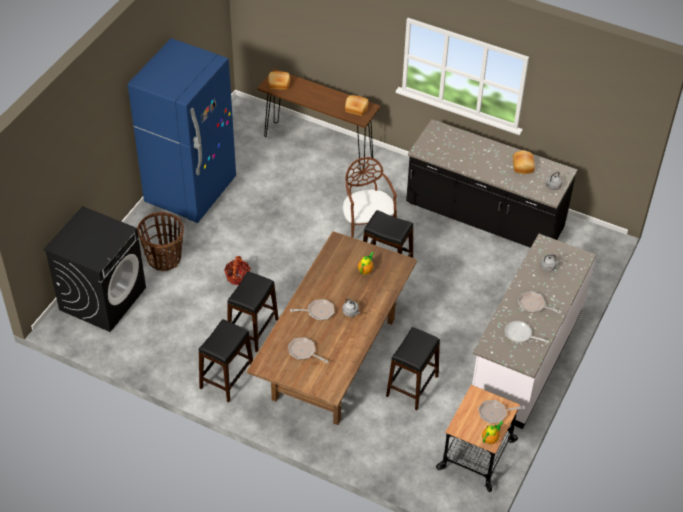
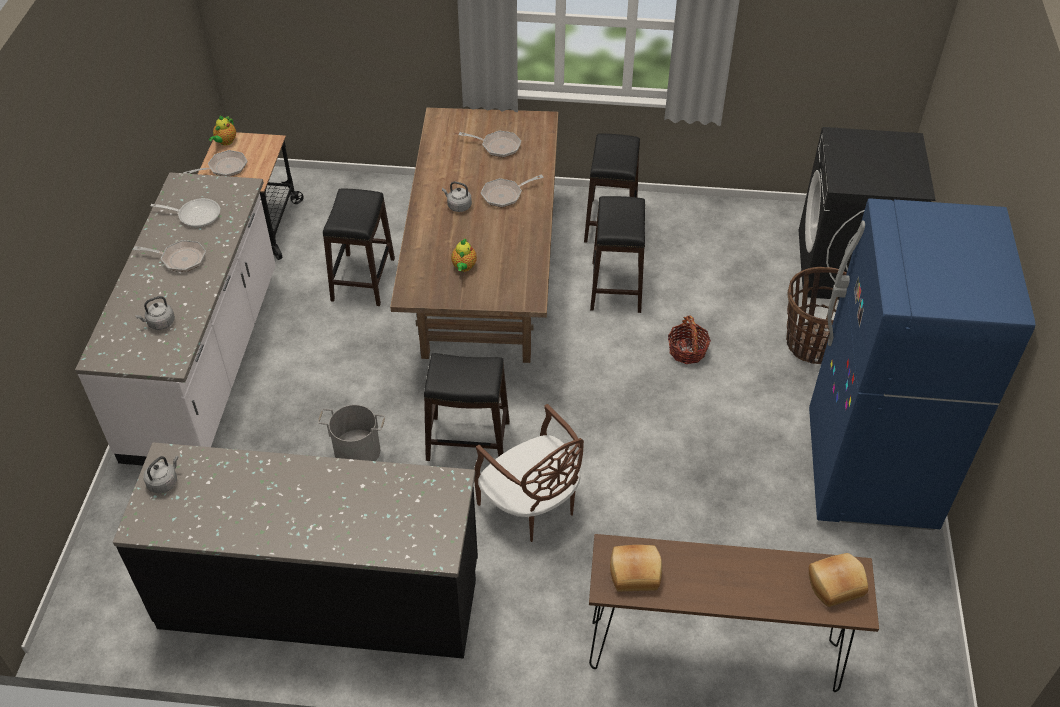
camera: 160 degrees right, 0 degrees up
(448, 278) = (357, 450): none -> grey bucket
(523, 166) = (230, 512): bread -> none

